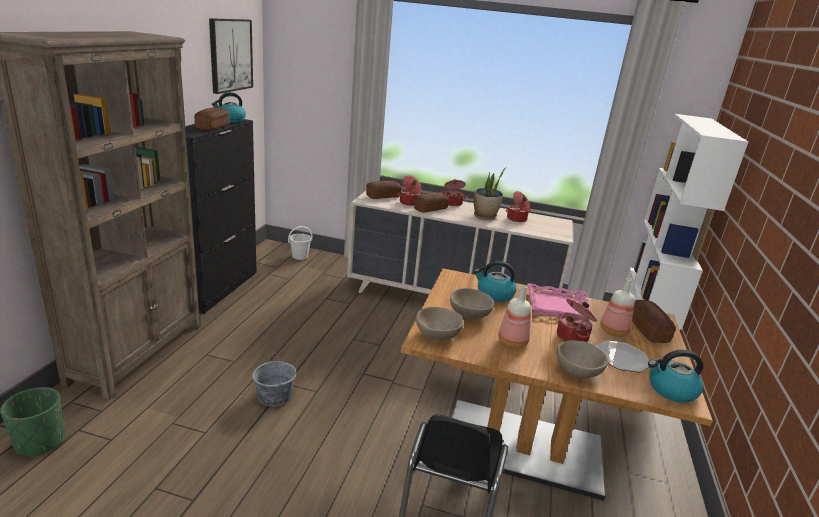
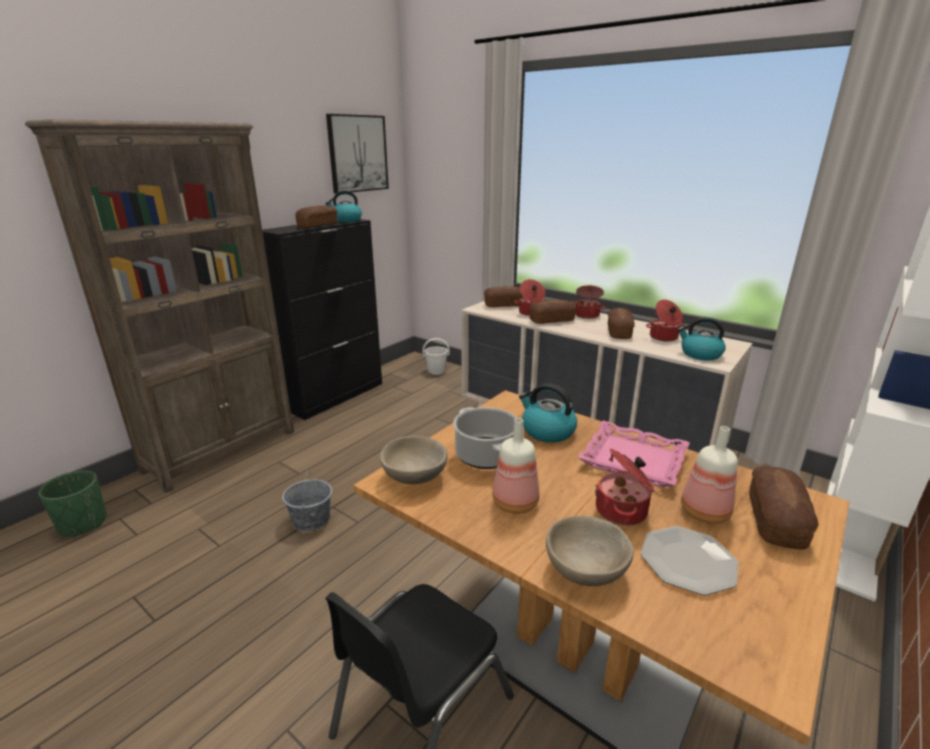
camera: 25 degrees right, 0 degrees up
(469, 315) = (485, 455): beige bowl -> cooking pot
(485, 216) = (619, 332): potted plant -> bread
(671, 390) = (750, 644): kettle -> kettle (700, 354)

